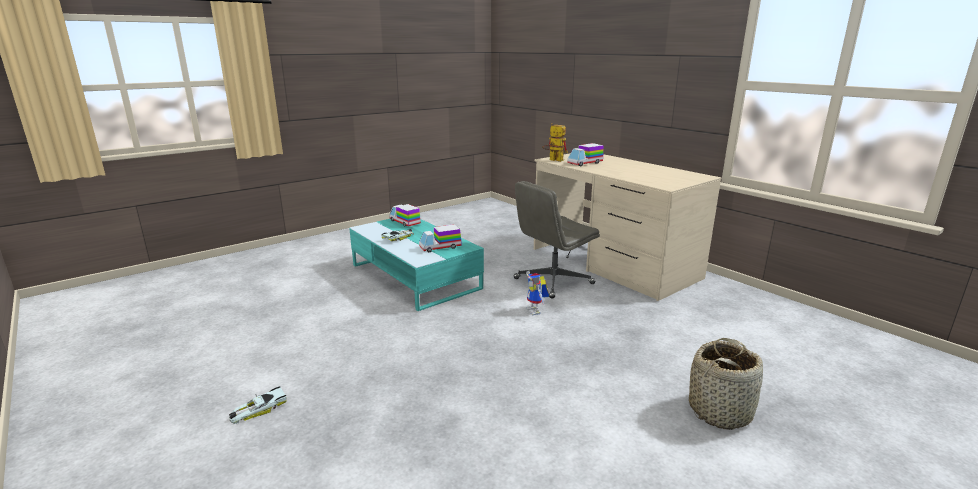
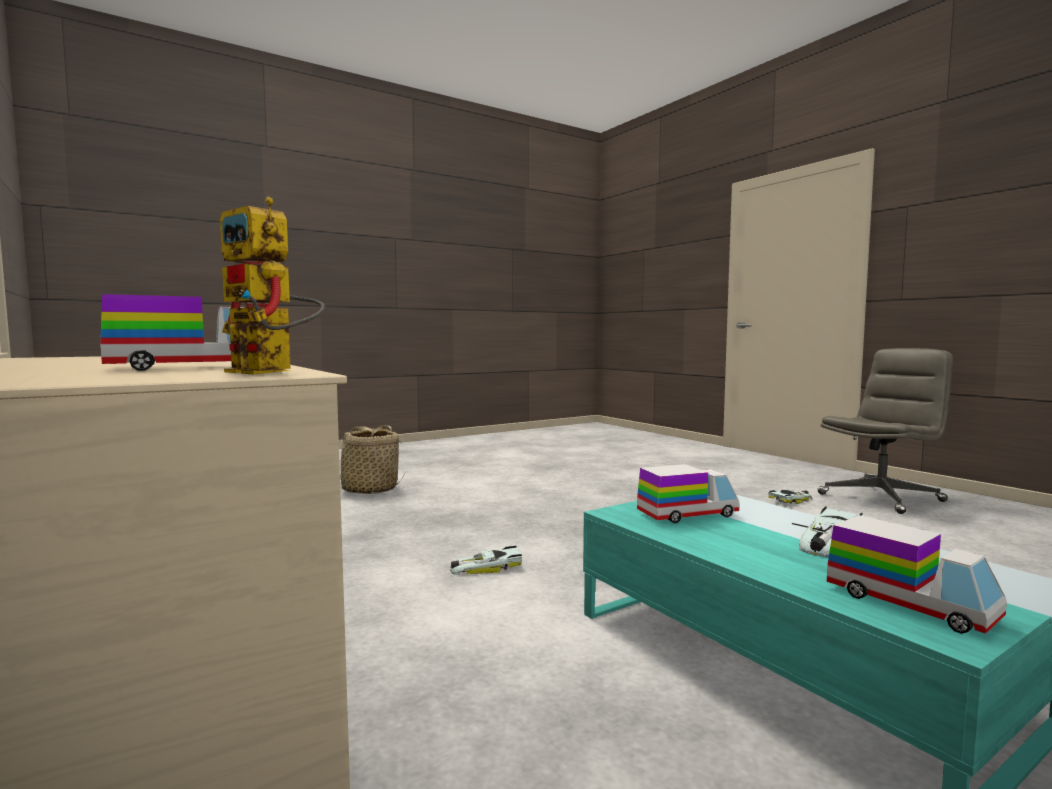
camera: 175 degrees left, 15 degrees down
(536, 311) = (485, 567): toy robot -> toy car
(553, 281) = (405, 627): grey office chair -> grey office chair (881, 497)

